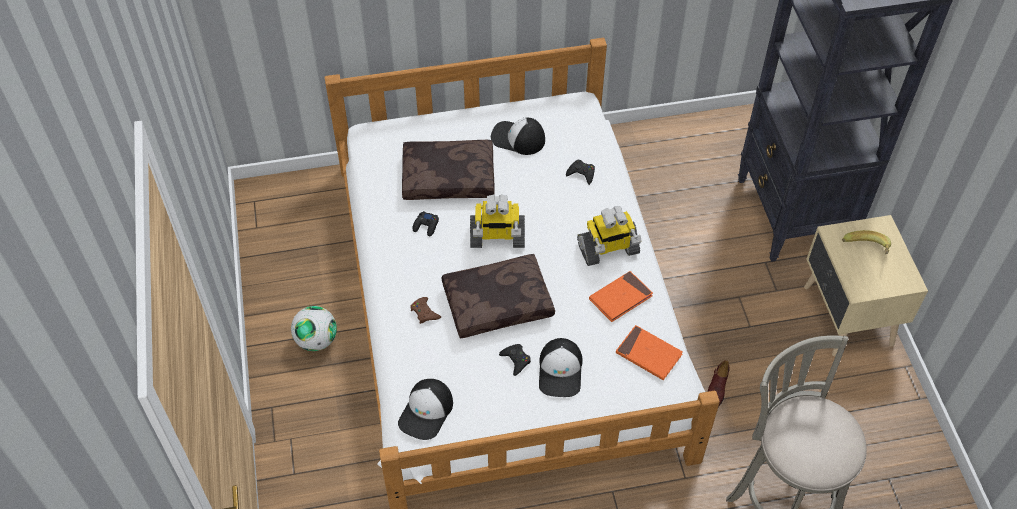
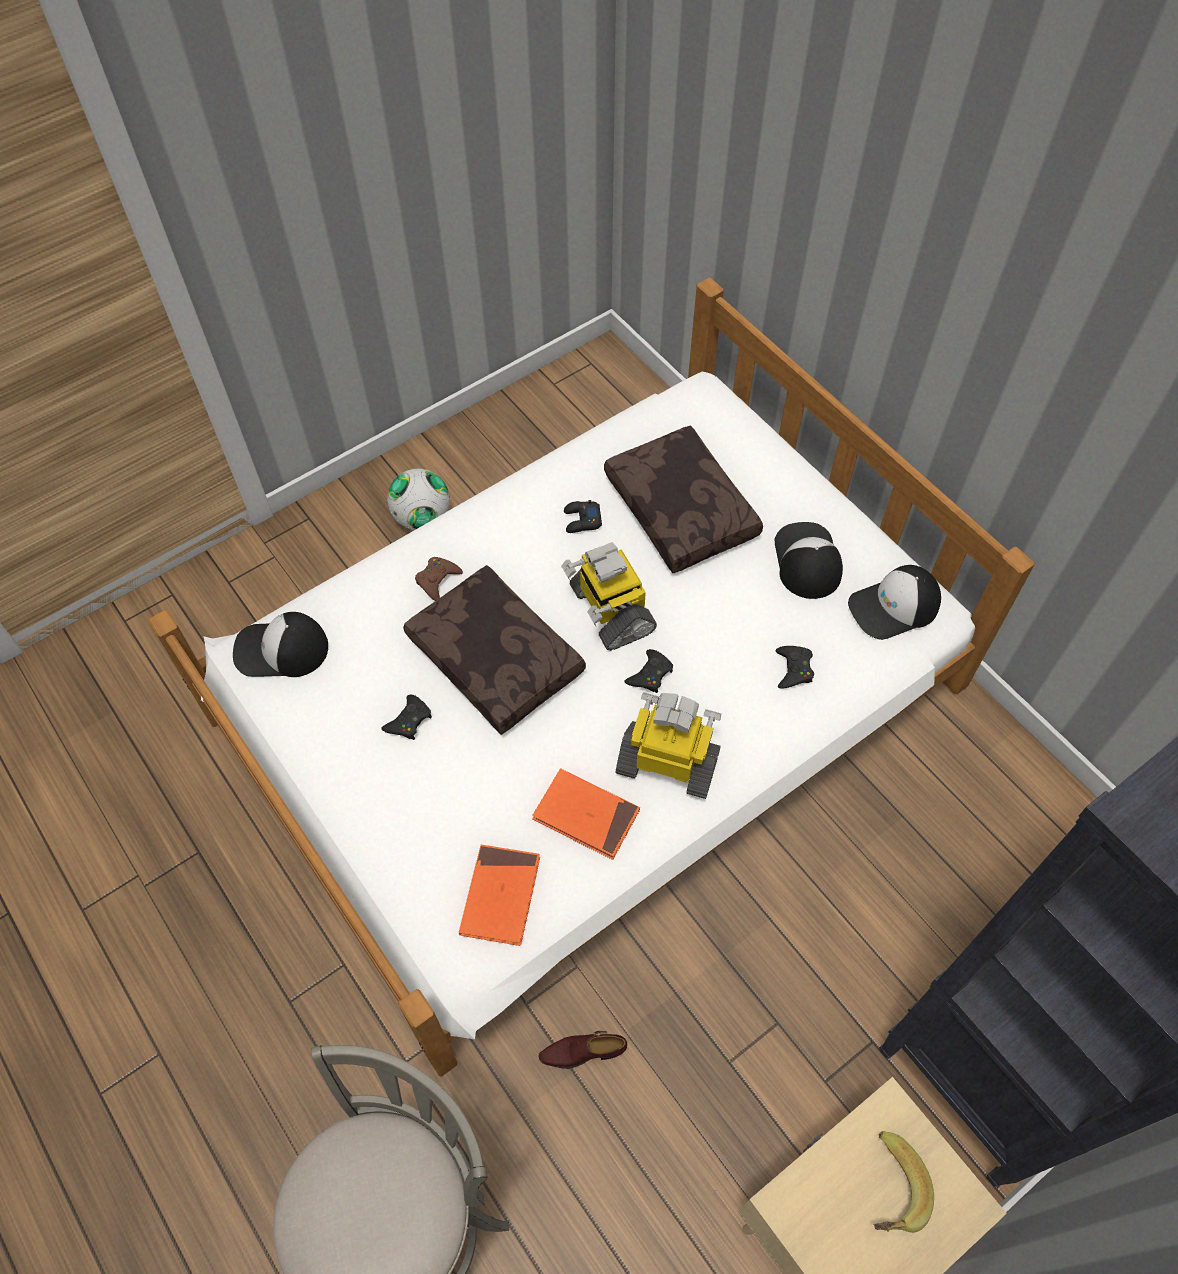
camera: 65 degrees right, 5 degrees up
(549, 236) = (650, 674): none -> black game controller
(561, 371) = (415, 786): cap -> cap (894, 607)
(608, 249) = (669, 762): toy robot -> toy robot turned 150 degrees clockwise

